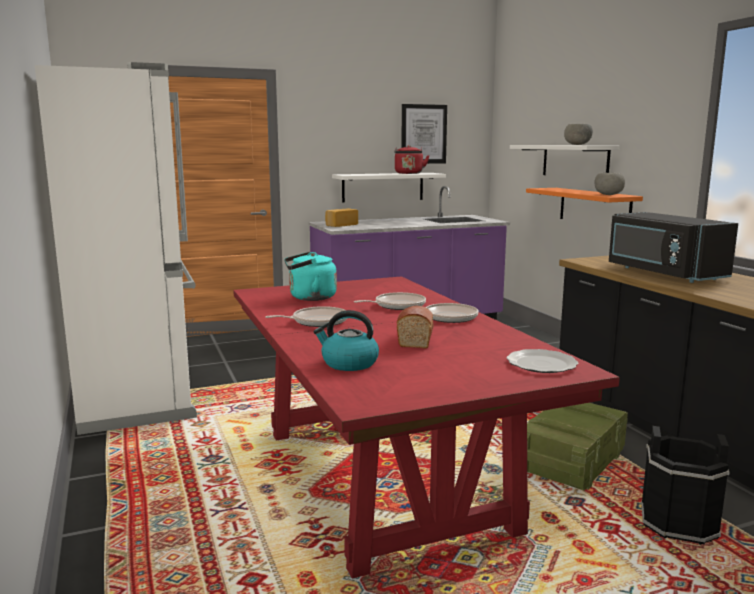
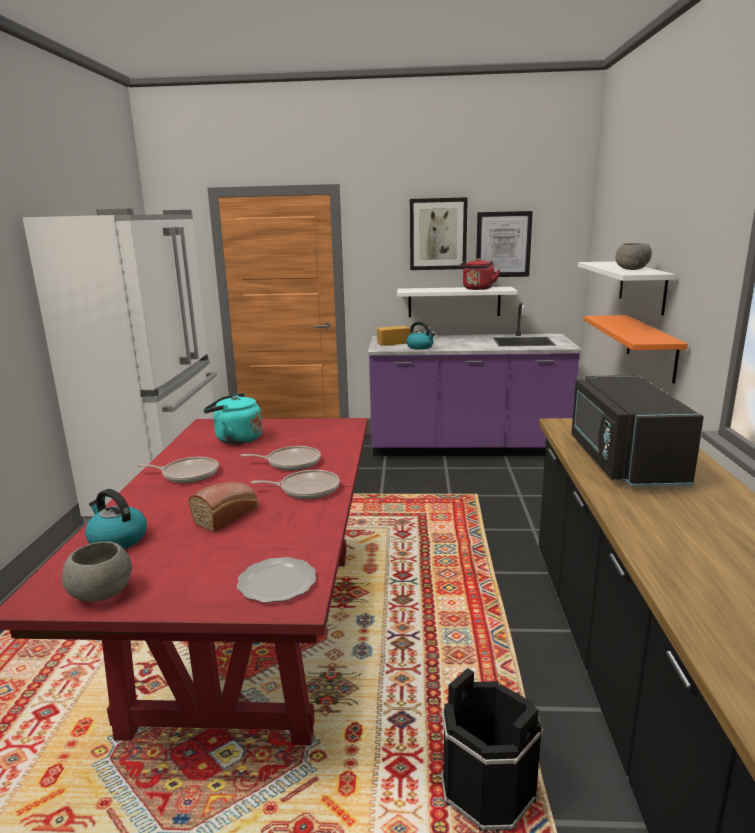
camera: 25 degrees right, 5 degrees up
(368, 123) = (438, 234): none -> picture
(373, 226) = (420, 347): none -> kettle
(570, 463) = (451, 666): crate -> none
(608, 195) = (645, 338): grey bowl -> grey bowl (101, 593)

